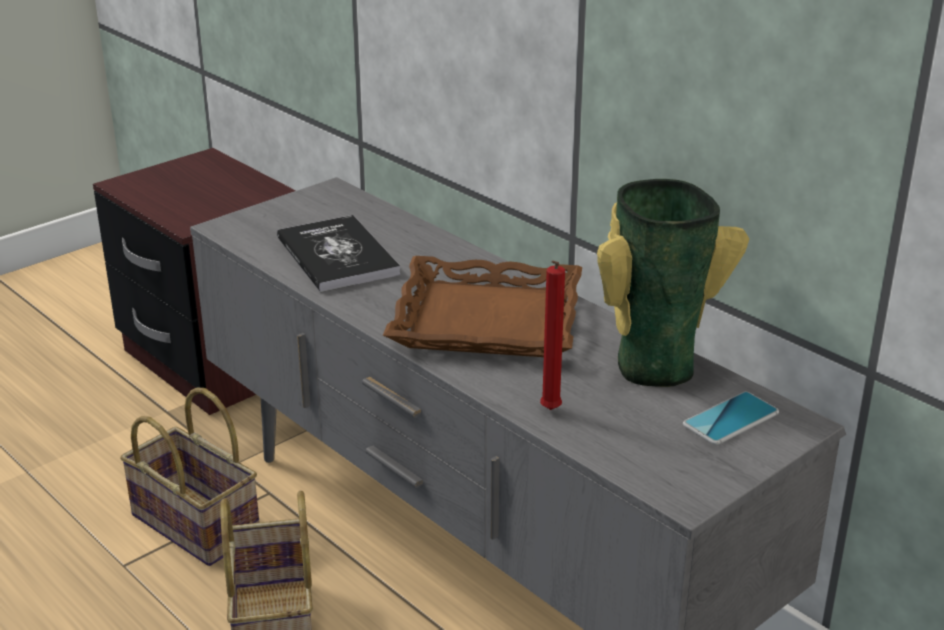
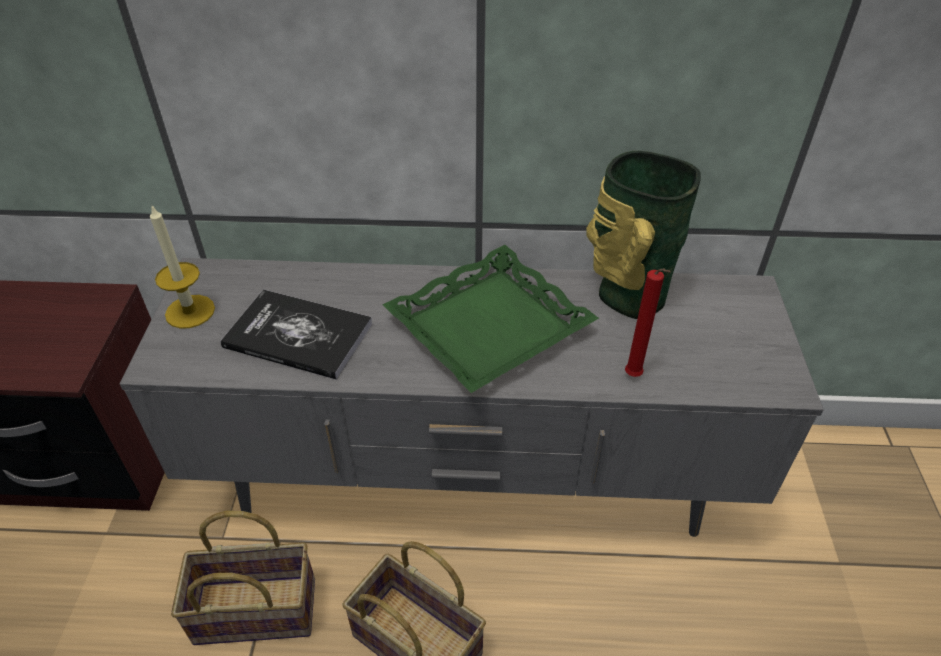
camera: 45 degrees left, 15 degrees up
(290, 209) = (190, 311): none -> candle
(487, 319) = (488, 325): brown tray -> green tray
(730, 419) = (724, 310): phone -> none

